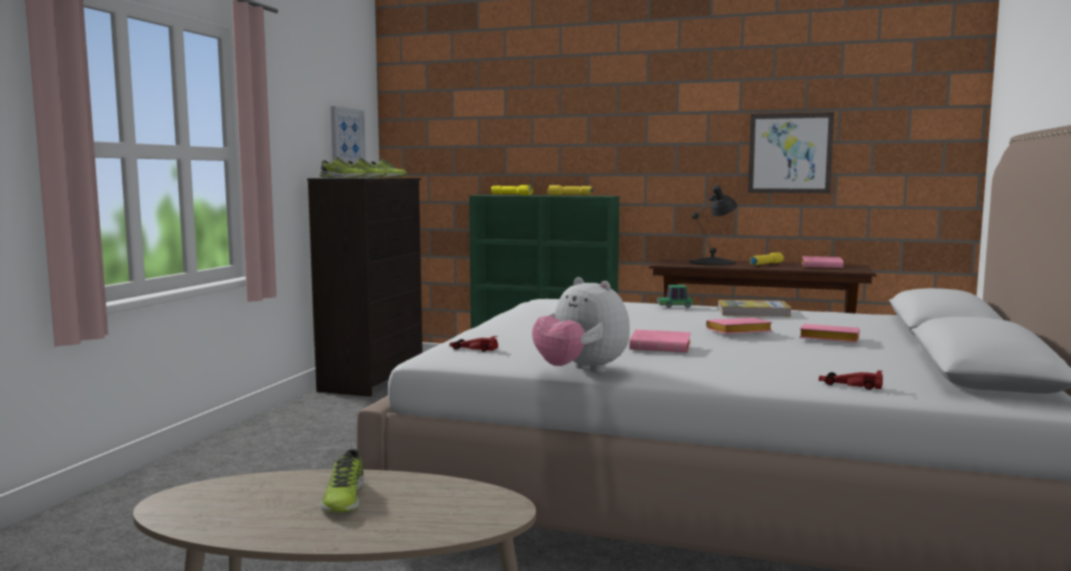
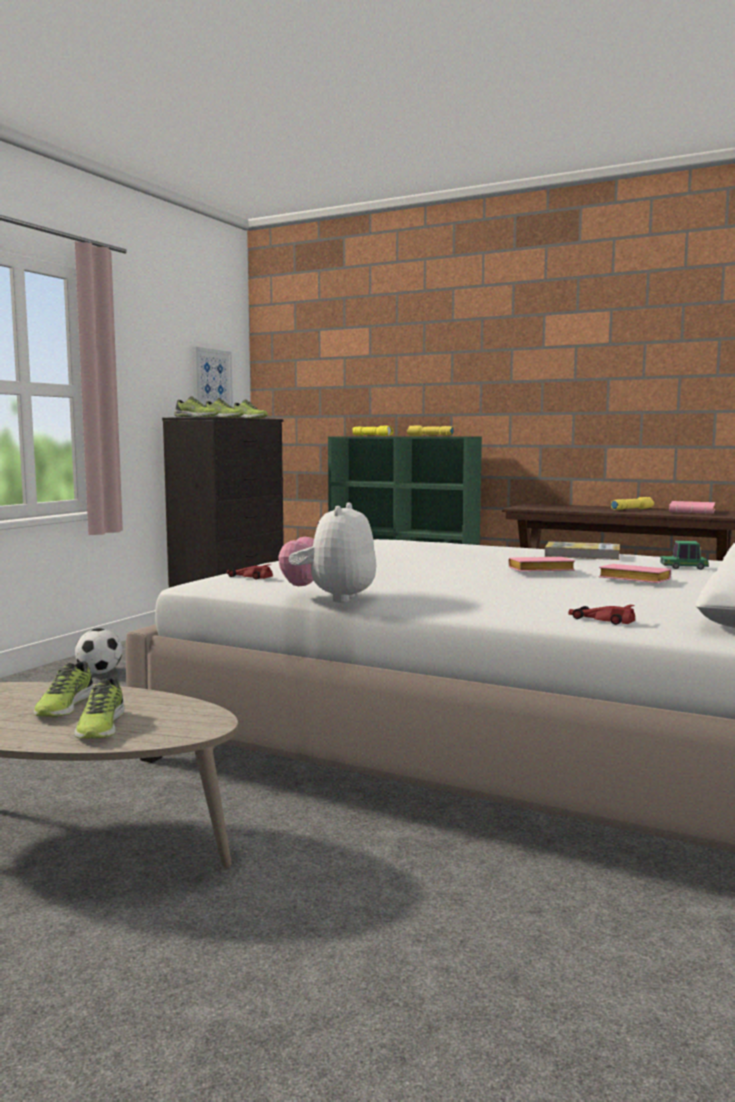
camera: 10 degrees right, 0 degrees up
(270, 444) = (99, 673): none -> football
(401, 519) = (100, 727): none -> shoe
(581, 371) = (331, 598): plush toy -> plush toy turned 45 degrees clockwise
(662, 347) = (440, 581): pink book -> none
(675, 306) = (503, 548): toy car -> toy car (683, 567)
(713, 262) = (575, 507): black table lamp -> none
(790, 153) = (663, 388): picture -> none

